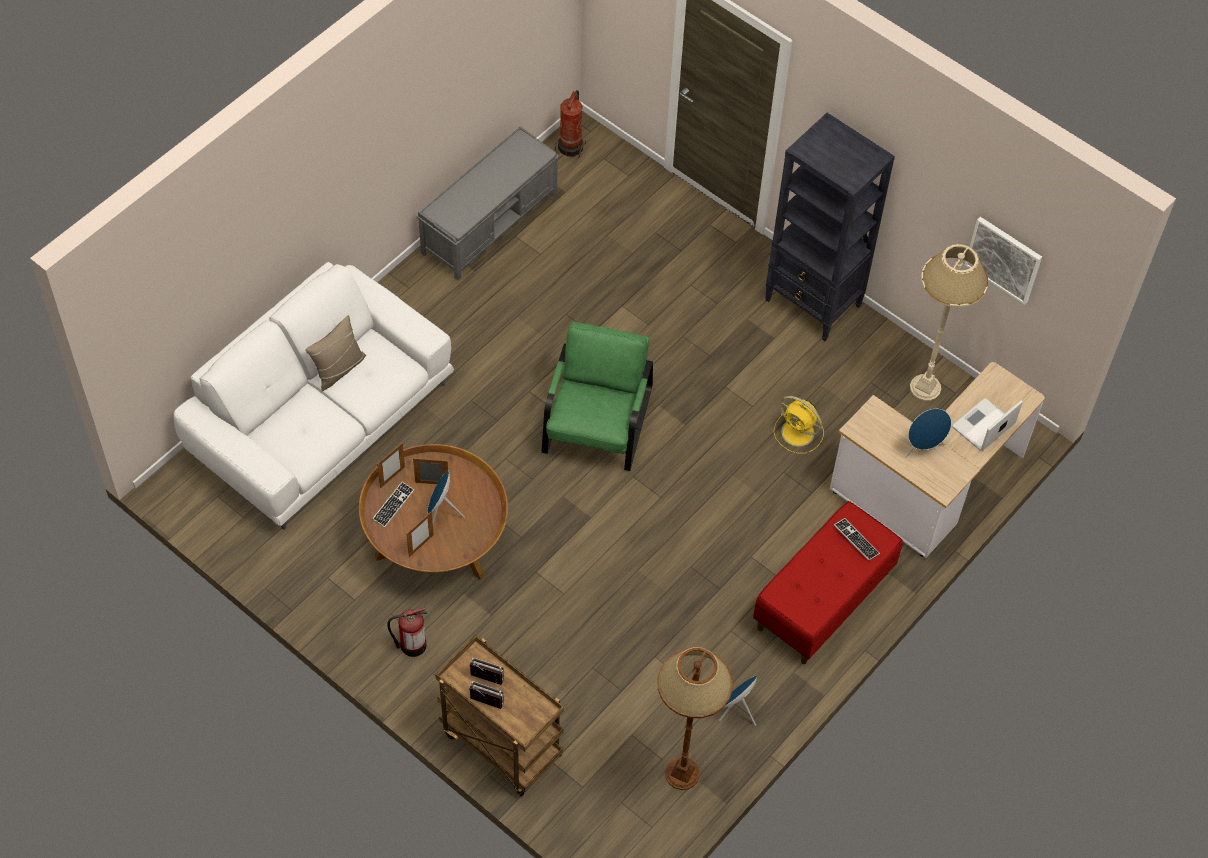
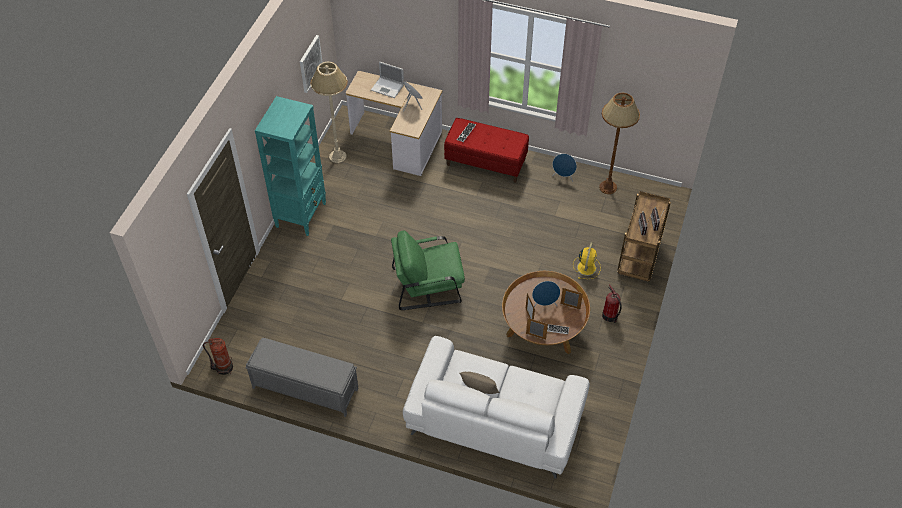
camera: 110 degrees left, 5 degrees down
(799, 433) = (391, 197): yellow fan -> yellow fan (586, 267)
(813, 303) = (301, 214): black bookcase -> turquoise bookcase

